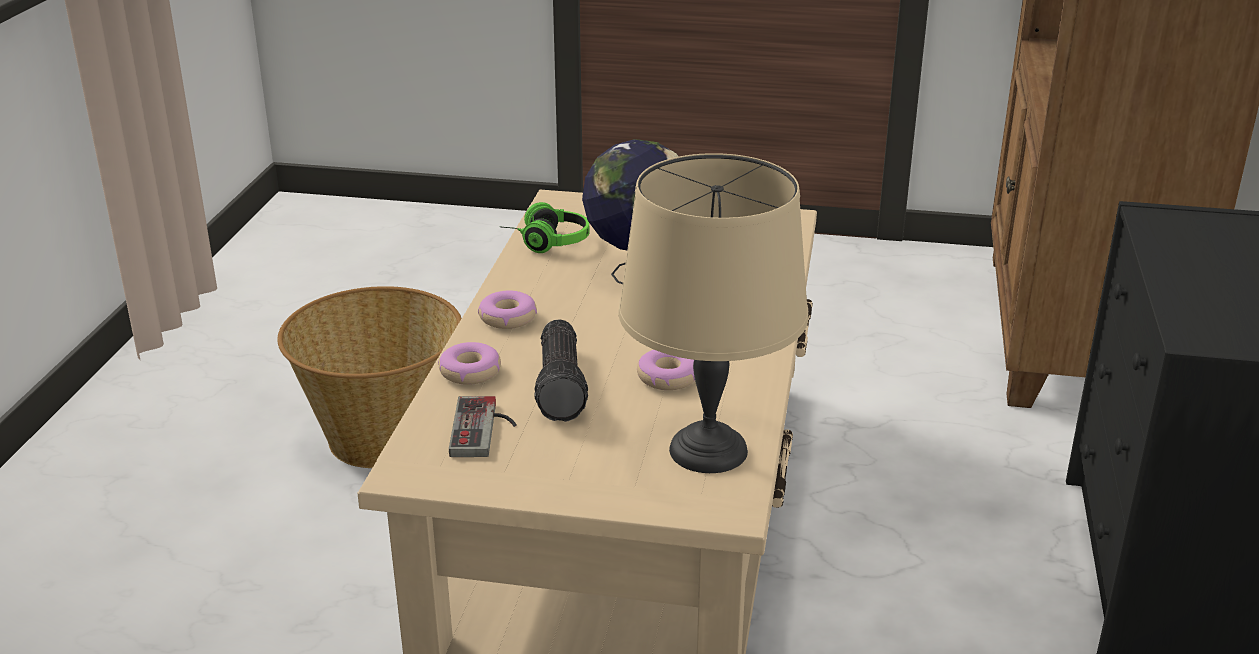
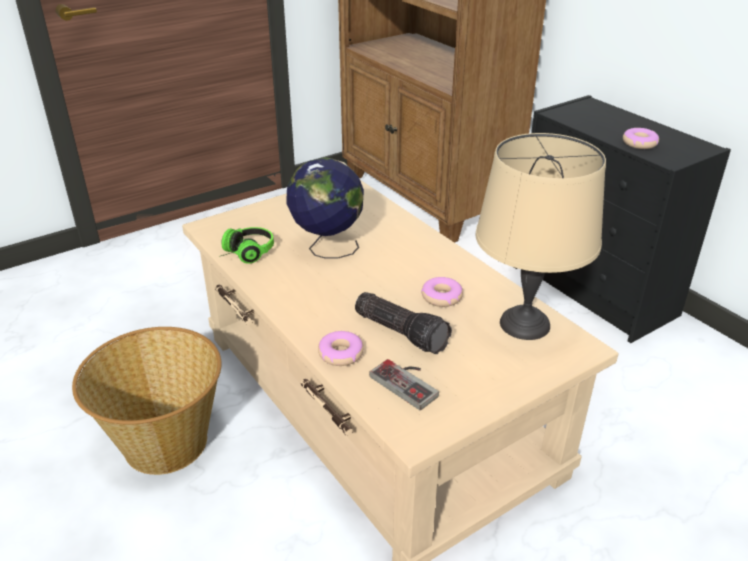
camera: 45 degrees left, 5 degrees up
(507, 318) = (303, 310): donut -> donut (639, 143)

